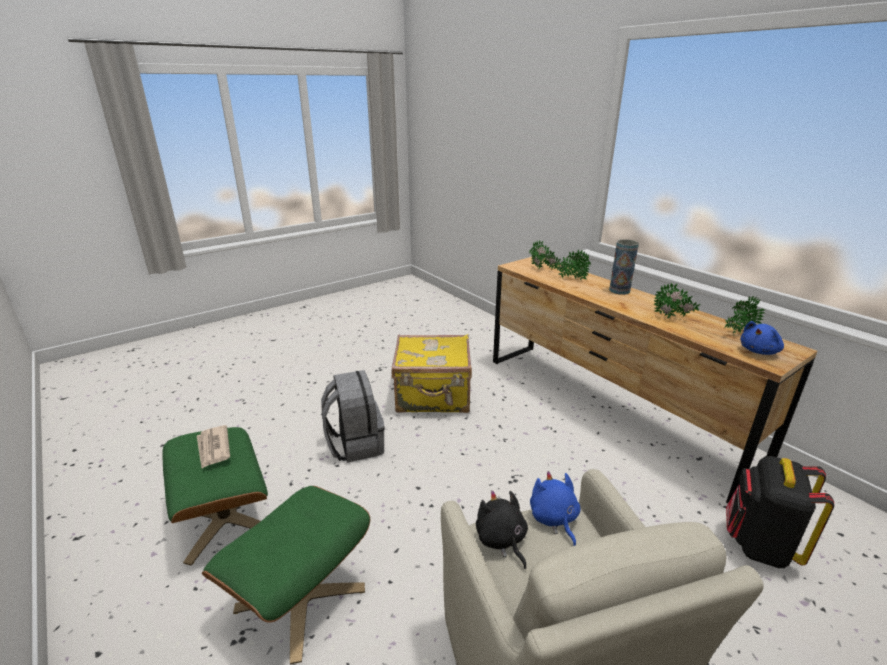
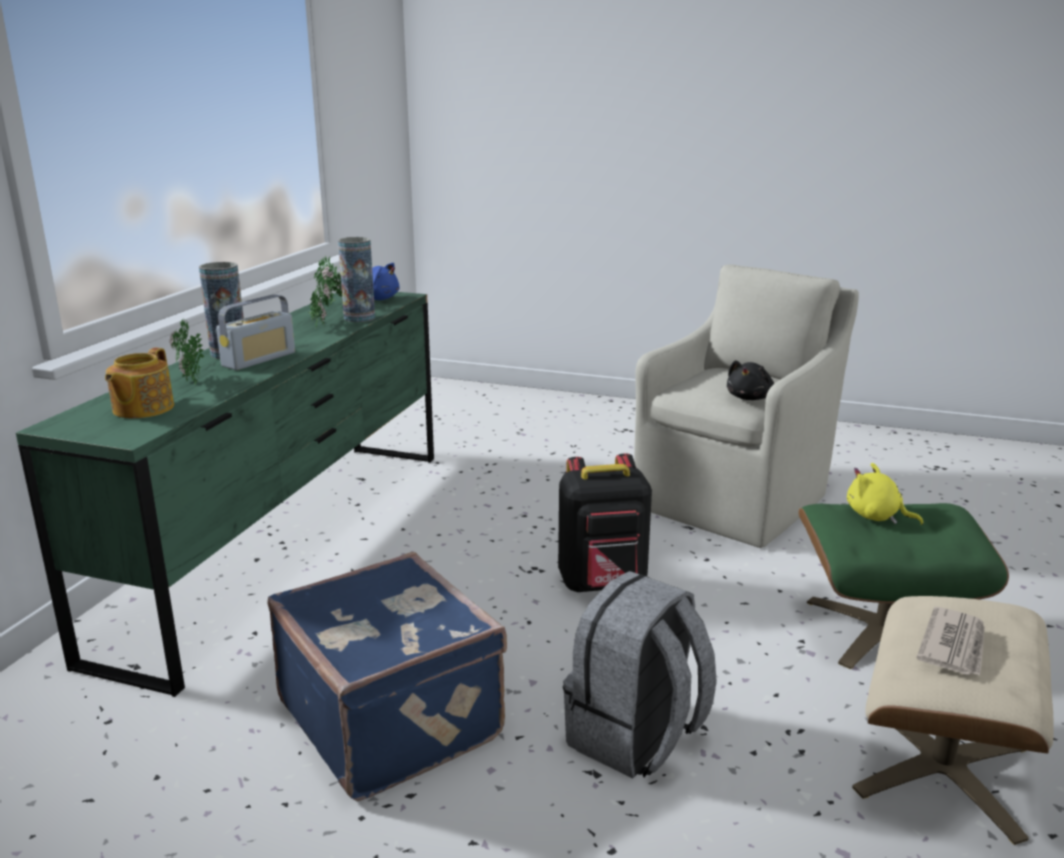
camera: 125 degrees left, 5 degrees down
(224, 520) = (942, 769): green ottoman -> beige ottoman
(310, 531) = (876, 516): none -> yellow plush toy
(433, 396) = (393, 718): yellow suitcase -> blue suitcase
(543, 269) = (142, 409): potted plant -> teapot
(554, 519) = (696, 388): blue plush toy -> none
(601, 294) = (259, 359): none -> radio
(607, 409) = (290, 543): brown dresser -> green dresser
(690, 332) = (359, 318): none -> vase
(758, 545) = (476, 448): black backpack -> black backpack (603, 584)

